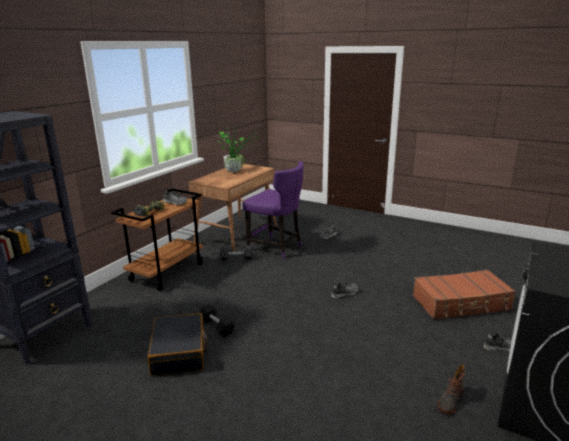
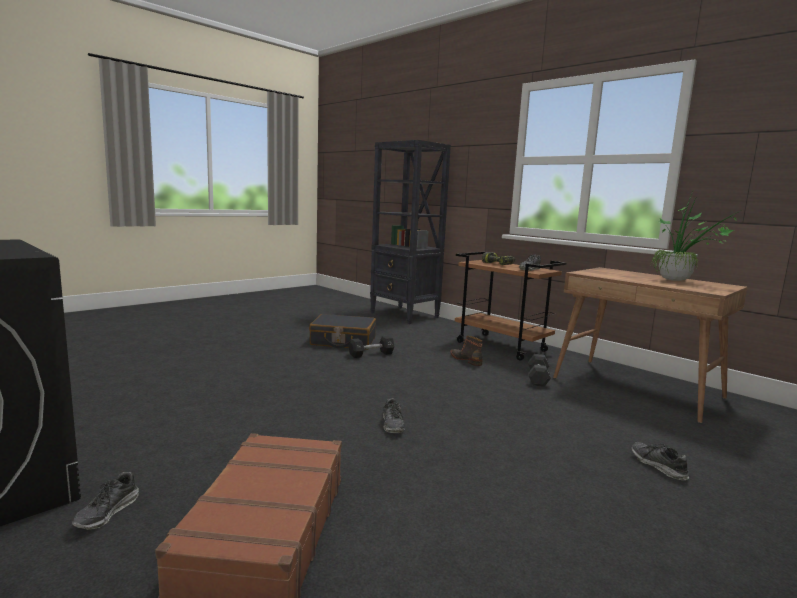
camera: 105 degrees right, 10 degrees down
(276, 248) = (580, 406): purple chair -> none
(449, 400) = (114, 424): boot -> boot (466, 360)

